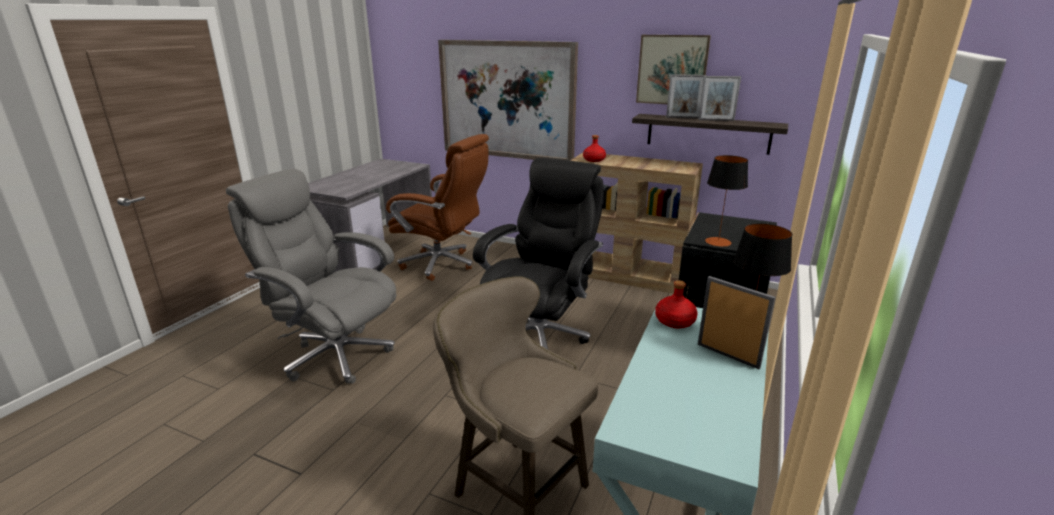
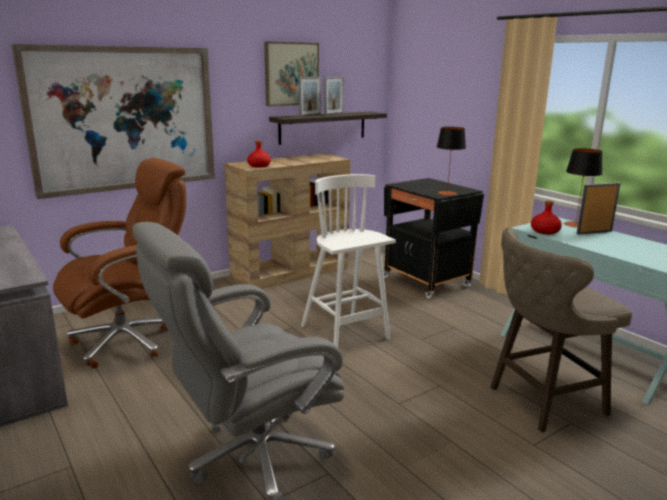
camera: 60 degrees left, 5 degrees down
(541, 335) = (346, 333): black office chair -> white stool

